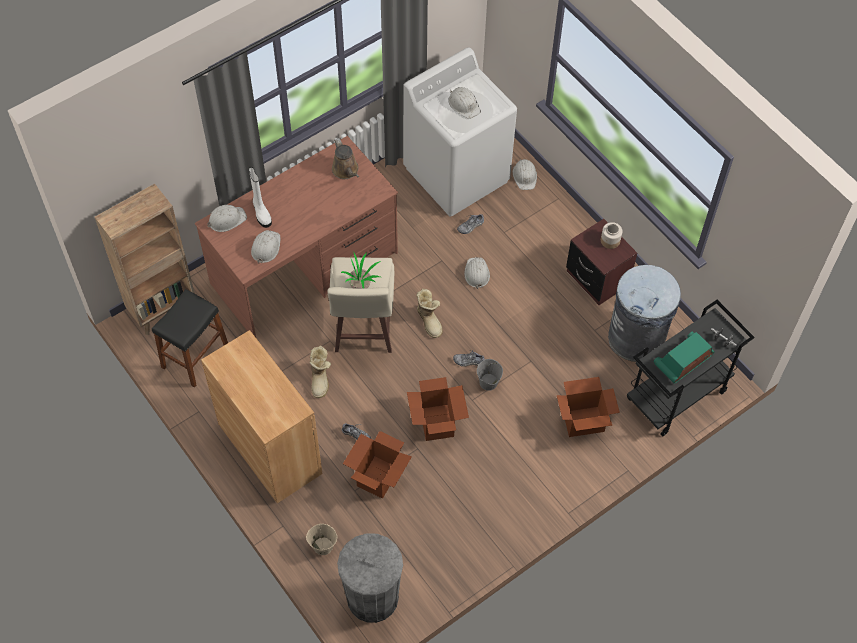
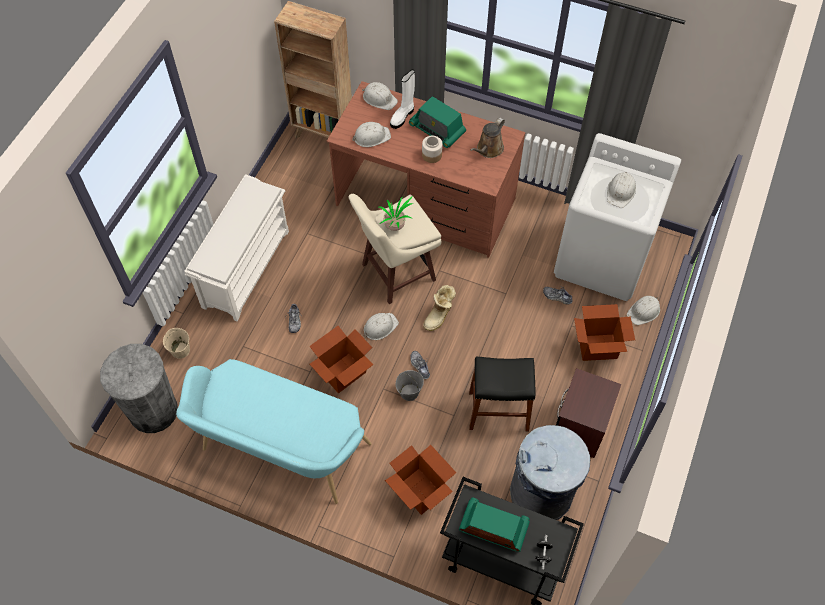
camera: 60 degrees right, 0 degrees up
(195, 356) = (296, 176): black stool -> black stool (498, 411)
(269, 448) = (246, 267): brown cabinet -> white shoe rack
(296, 195) = (437, 129): none -> radio
(320, 379) = (330, 268): boot -> none
(378, 477) = (265, 356): cardboard box -> cardboard box (598, 347)
(476, 273) = (512, 326): white hard hat -> white hard hat (380, 327)
(482, 509) = (280, 452): none -> turquoise bench
(610, 241) = (600, 402): jar -> jar (431, 155)

